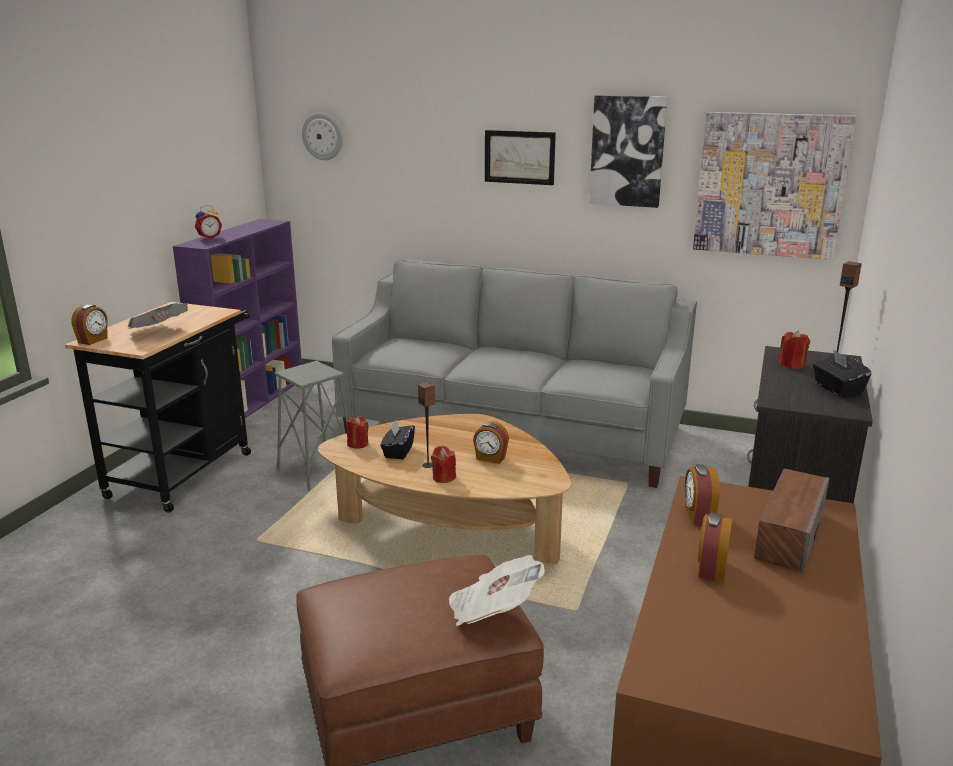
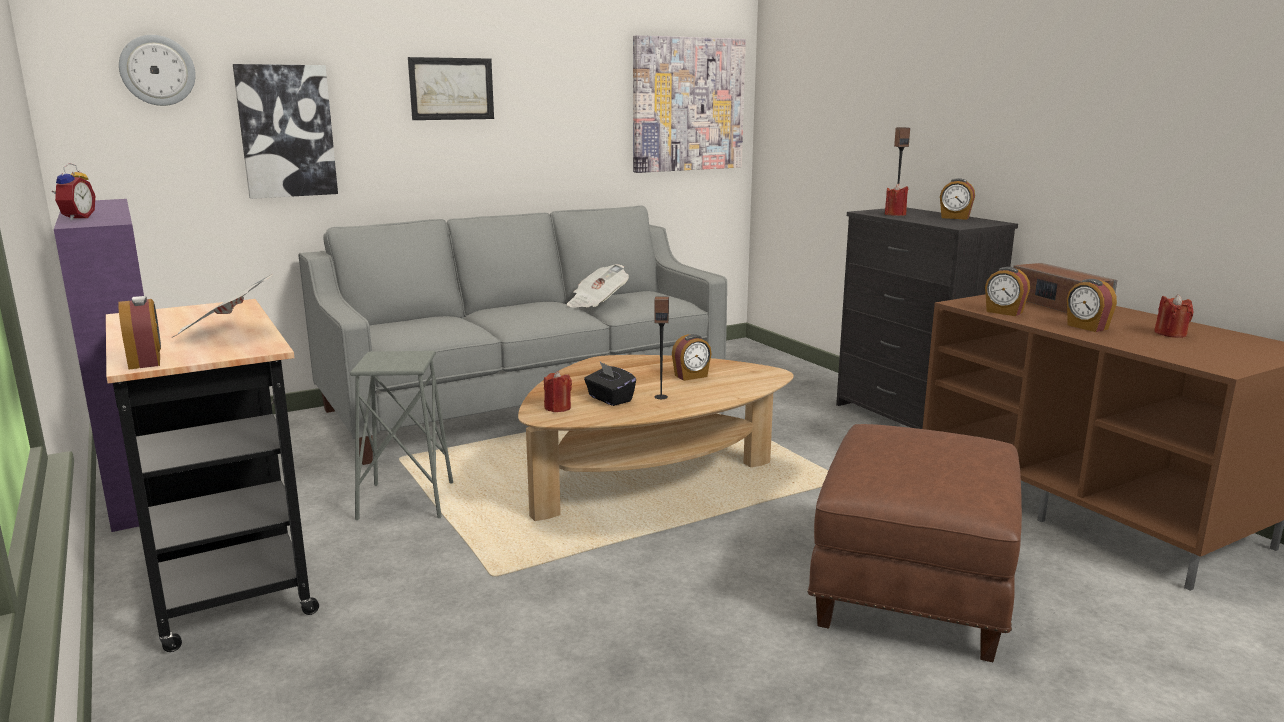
camera: 50 degrees left, 5 degrees down
(443, 477) = (696, 398): red candle -> red candle (1170, 334)
(493, 611) = (974, 434): newspaper -> newspaper (597, 303)
(627, 151) = (565, 77): picture -> picture (286, 131)
(837, 389) = (955, 217): black tissue box -> alarm clock

